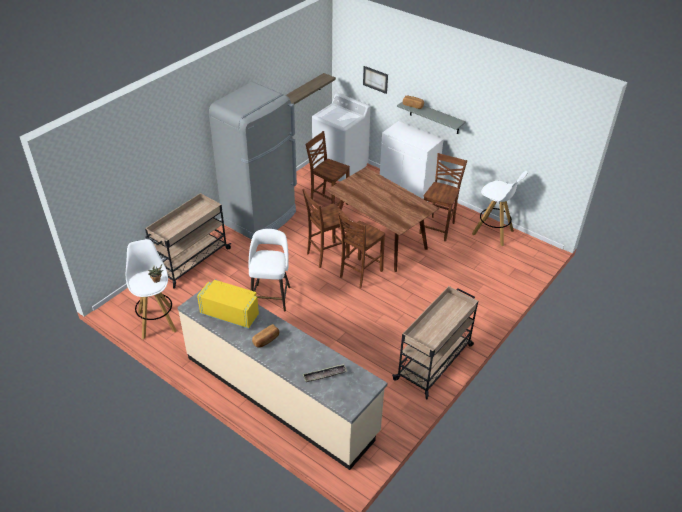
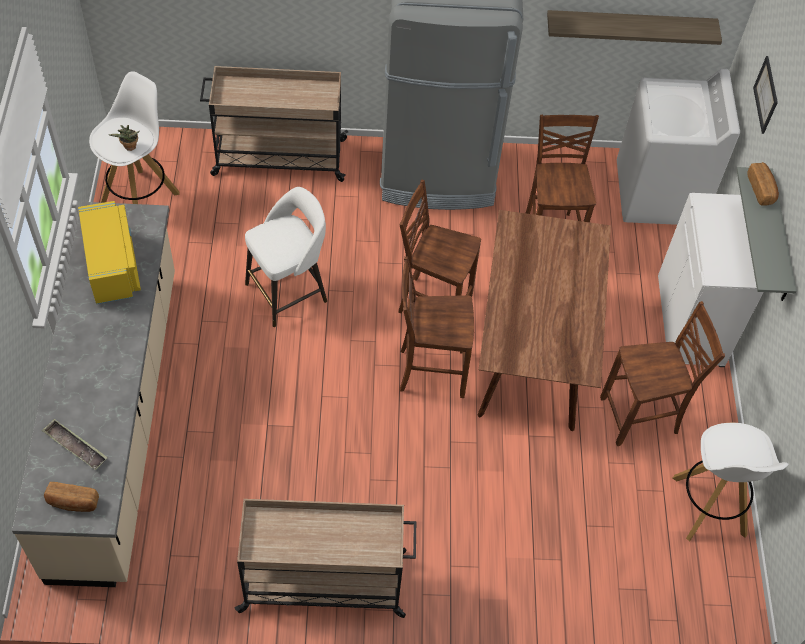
camera: 50 degrees right, 15 degrees up
(266, 340) = (92, 338): bread -> bread (73, 502)

